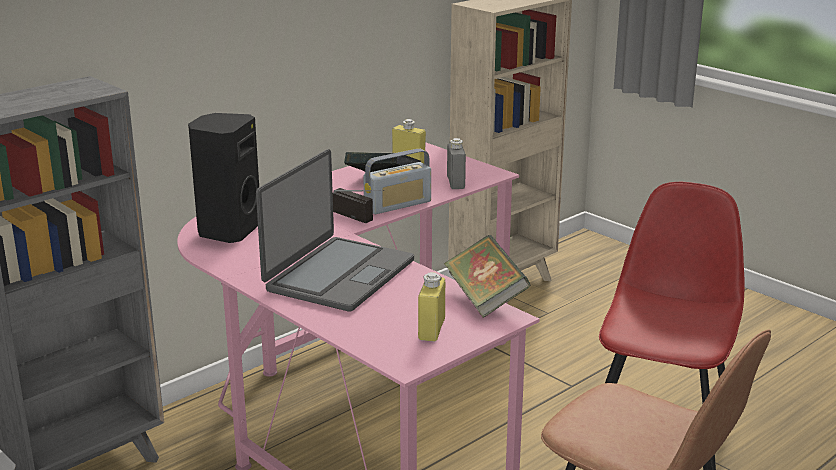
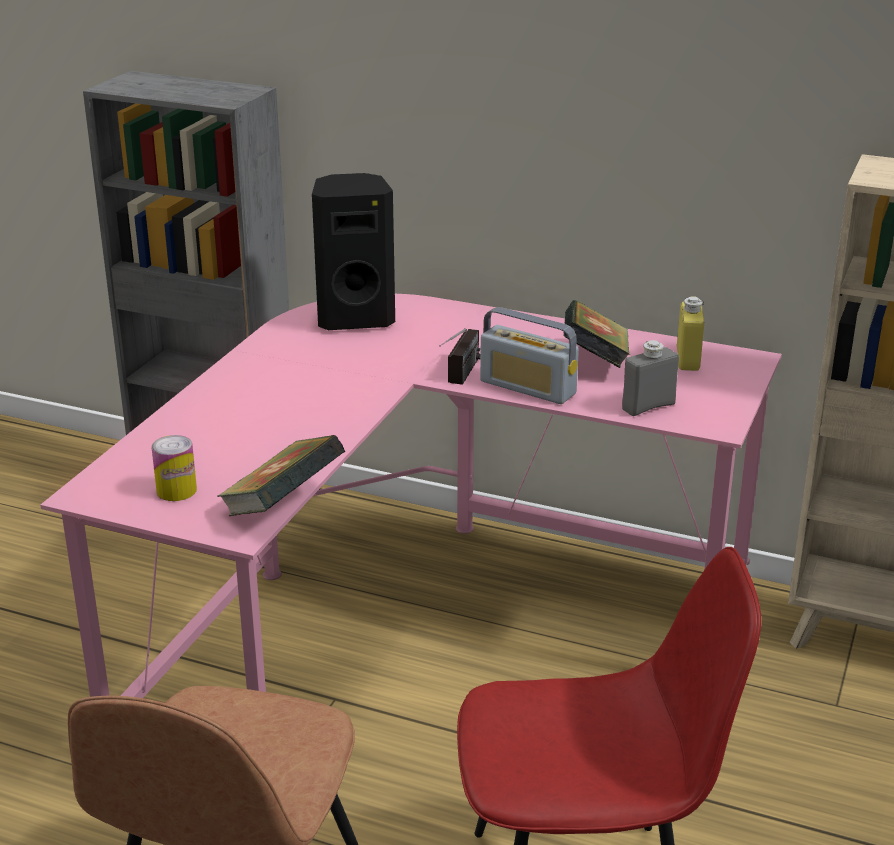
camera: 65 degrees right, 5 degrees up
(338, 275) = (285, 404): laptop -> none
(431, 330) = (176, 490): yellow bottle -> can

